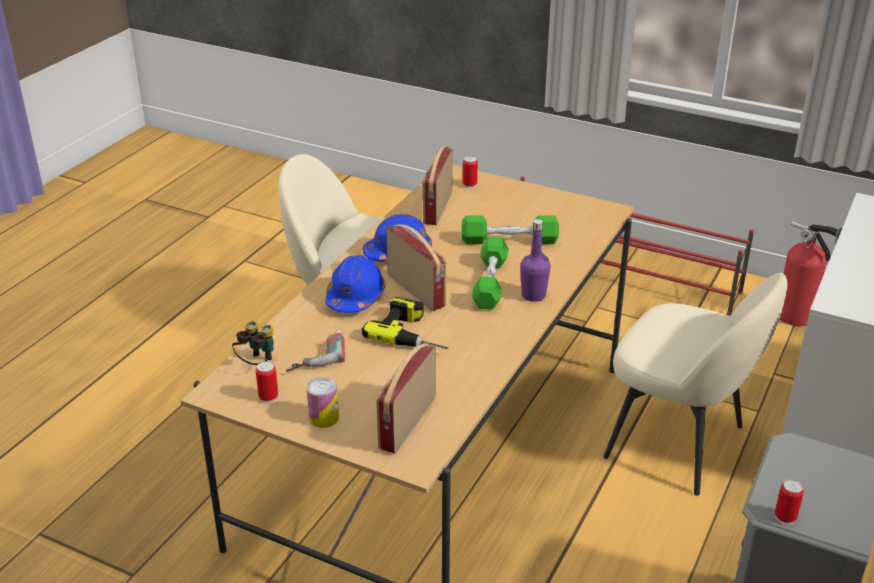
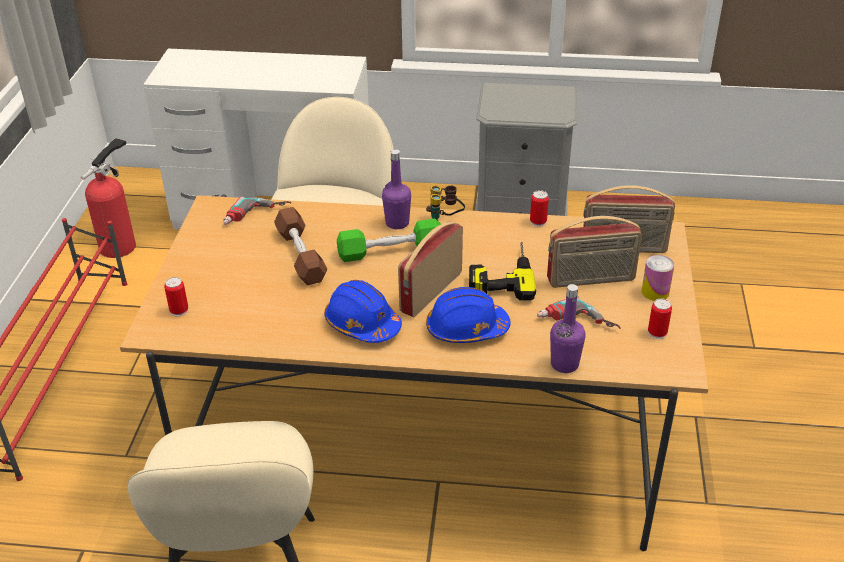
camera: 110 degrees left, 5 degrees up
(257, 363) = (618, 358): binoculars -> binoculars (445, 221)
(274, 333) = (564, 364): none -> purple bottle
(437, 208) = (247, 322): radio -> radio (591, 280)
(509, 240) = (301, 256): green dumbbell -> brown dumbbell
(583, 228) = (257, 216): none -> power drill
(785, 517) = (565, 111): can -> can (538, 222)

